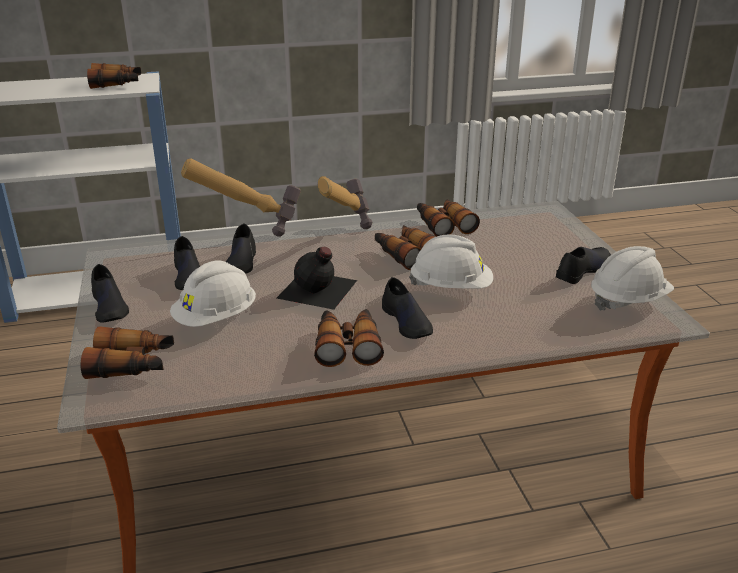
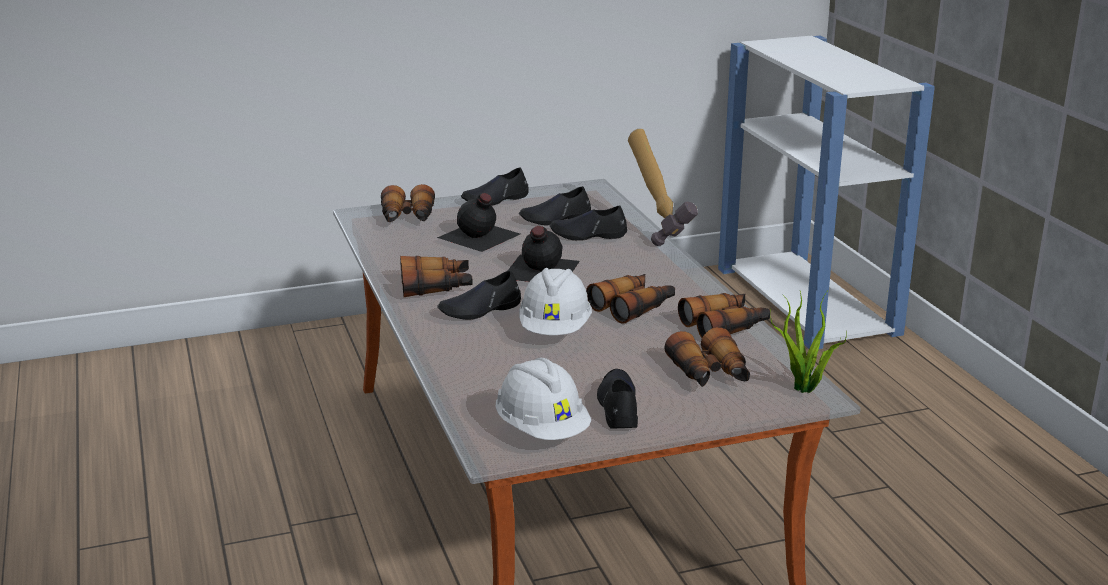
camera: 85 degrees right, 5 degrees down
(117, 84) = (856, 77): binoculars -> binoculars (710, 374)
(216, 319) = (479, 236): white hard hat -> black bottle
(342, 238) = (662, 274): hammer -> none
(539, 211) = (804, 390): none -> potted plant
(582, 270) = (618, 407): black shoe -> black shoe turned 135 degrees counterclockwise

